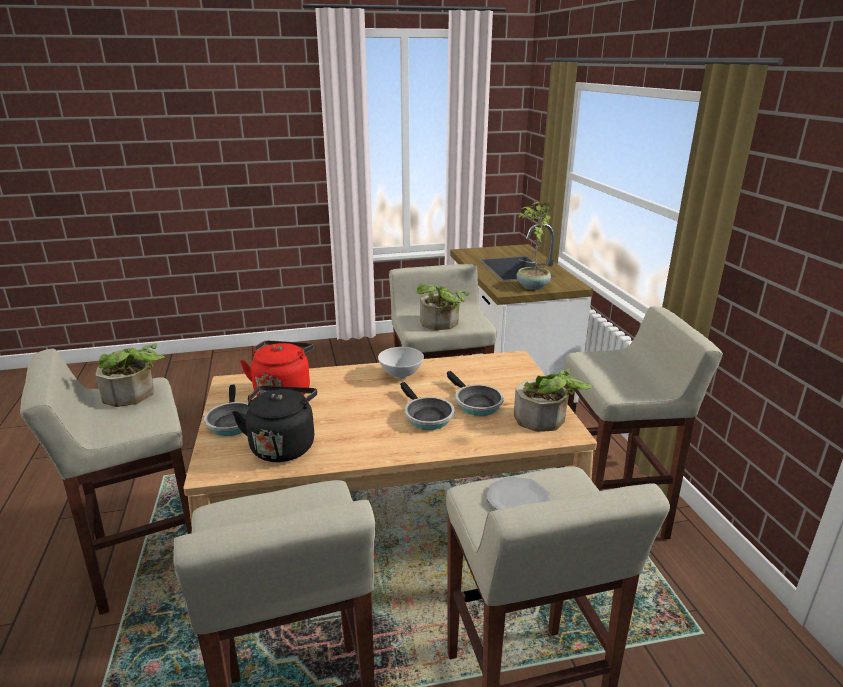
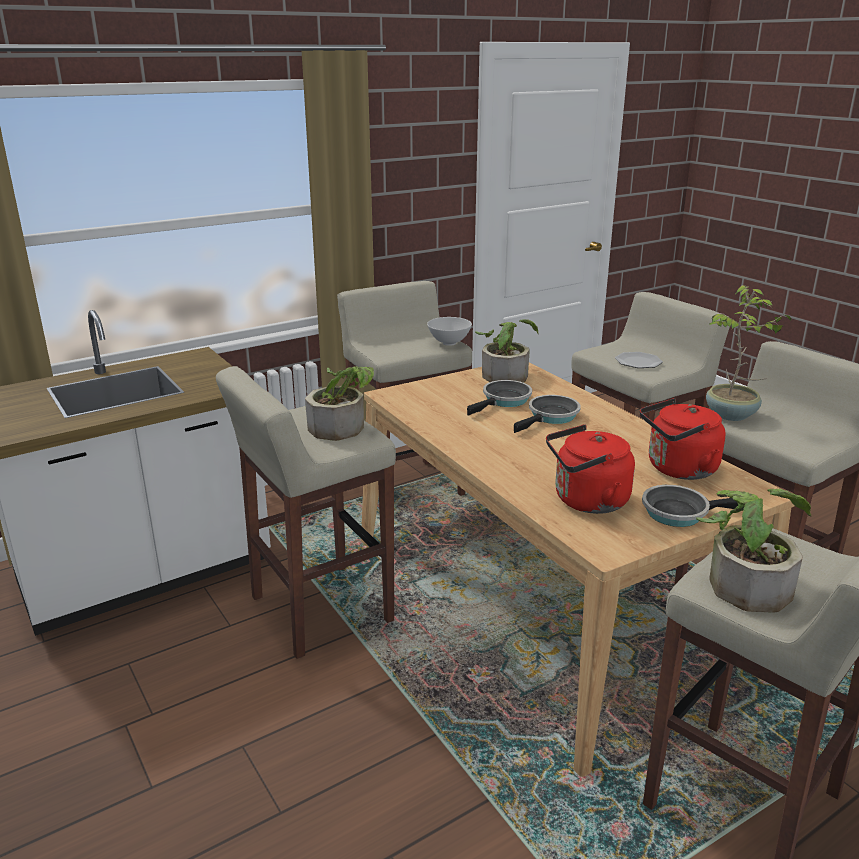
camera: 110 degrees left, 0 degrees up
(231, 422) = (680, 512): frying pan -> frying pan turned 150 degrees counterclockwise
(283, 445) = (678, 469): black kettle -> red kettle
(400, 375) = (479, 443): white bowl -> white bowl (449, 343)
(531, 286) = (208, 374): potted plant -> potted plant (731, 415)

